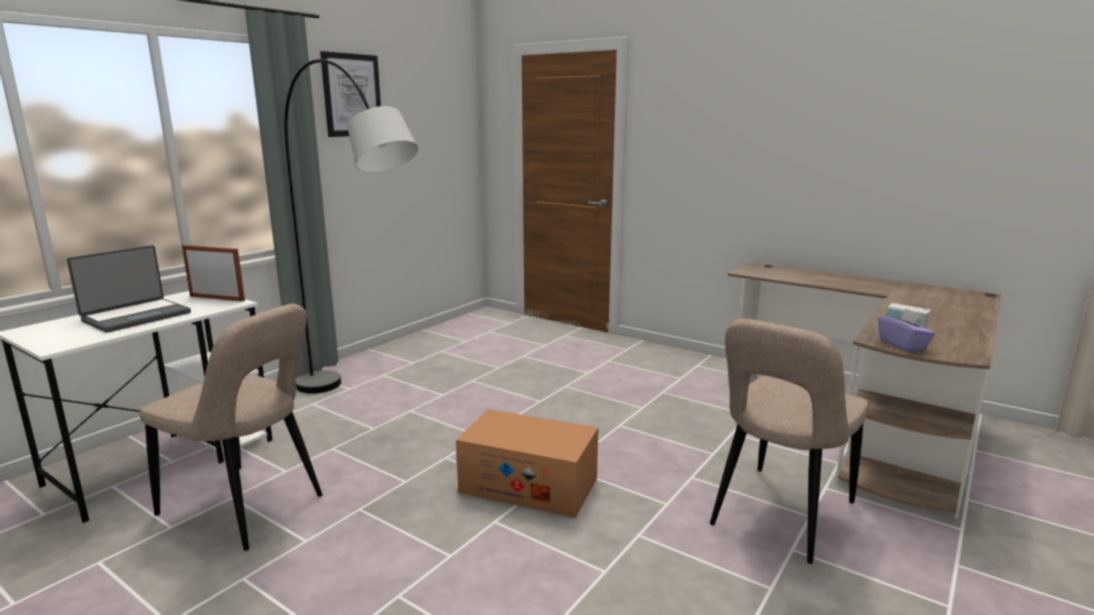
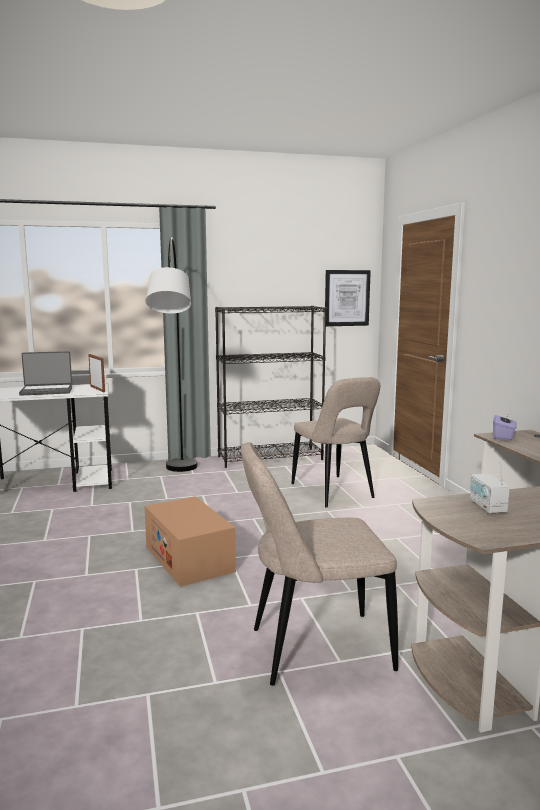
camera: 40 degrees right, 5 degrees down
(247, 508) = (49, 516): beige chair -> beige chair (334, 493)
(352, 95) = (246, 261): picture -> picture (347, 298)
(409, 346) = (270, 458): none -> black bookcase
(903, 345) = (448, 513): purple tissue box -> purple tissue box (503, 436)

